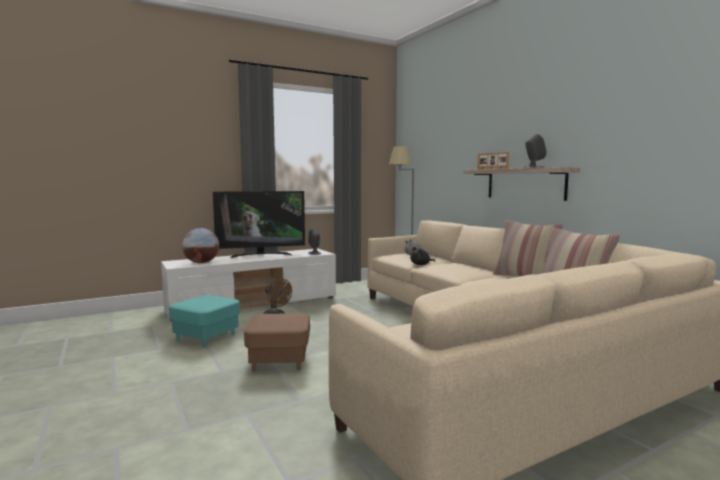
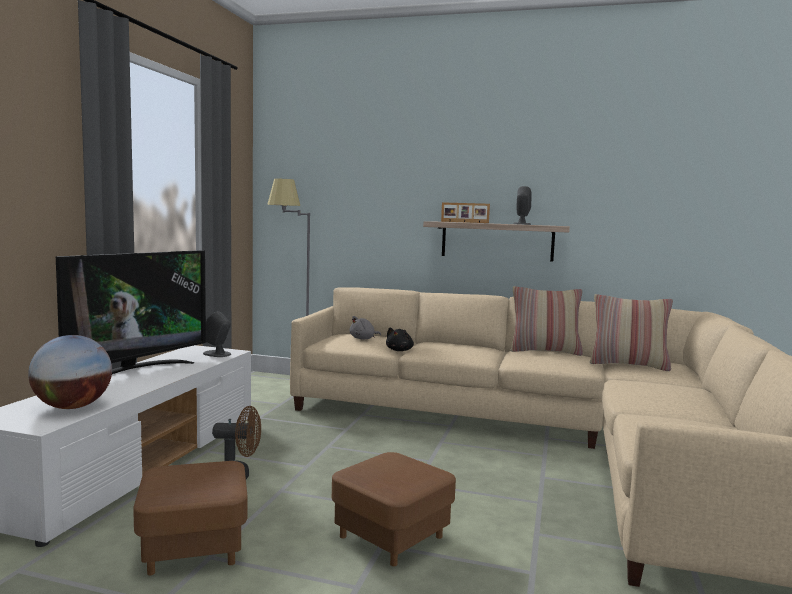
camera: 45 degrees left, 0 degrees up
(206, 337) = (194, 547): turquoise ottoman -> brown ottoman

